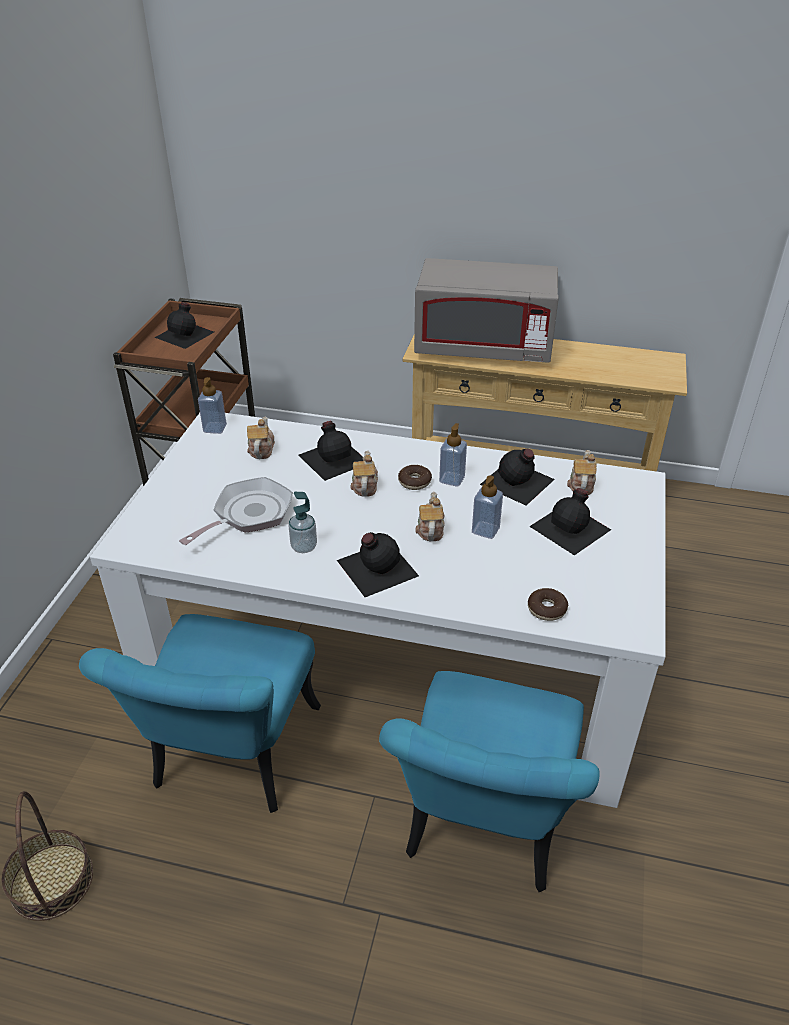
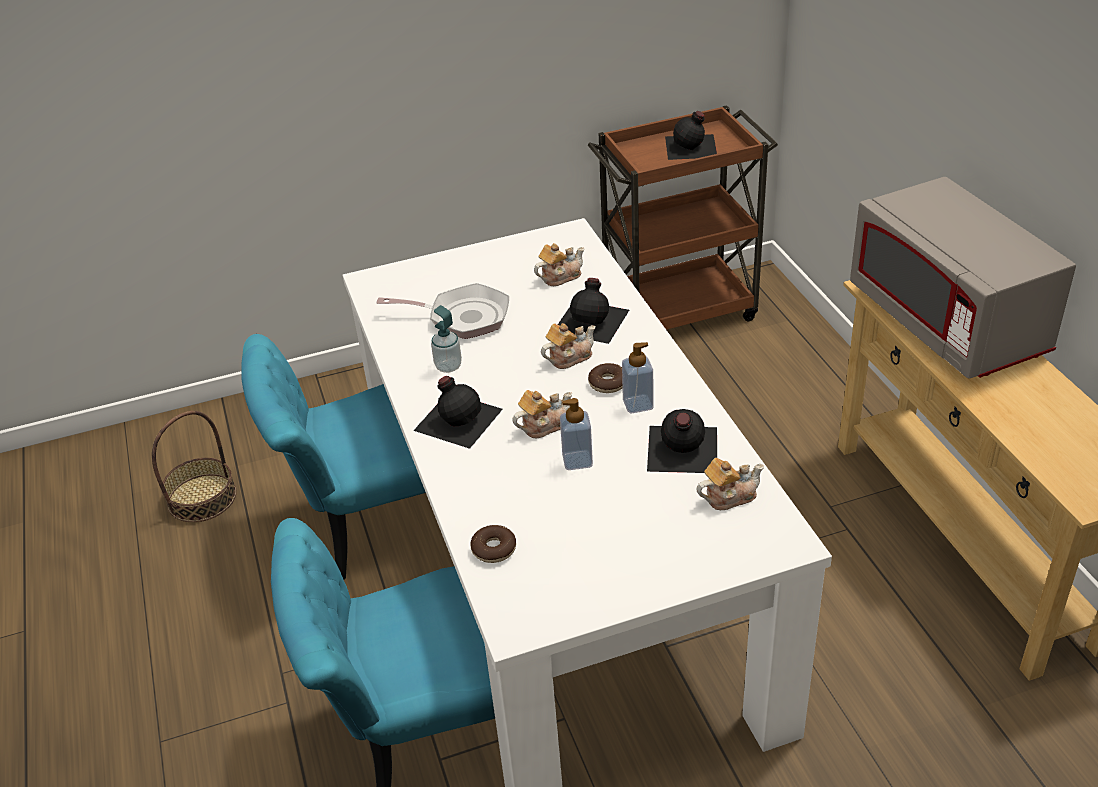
camera: 60 degrees right, 0 degrees up
(215, 428) = (563, 238): soap dispenser -> none
(571, 528) = (641, 518): black bottle -> none

